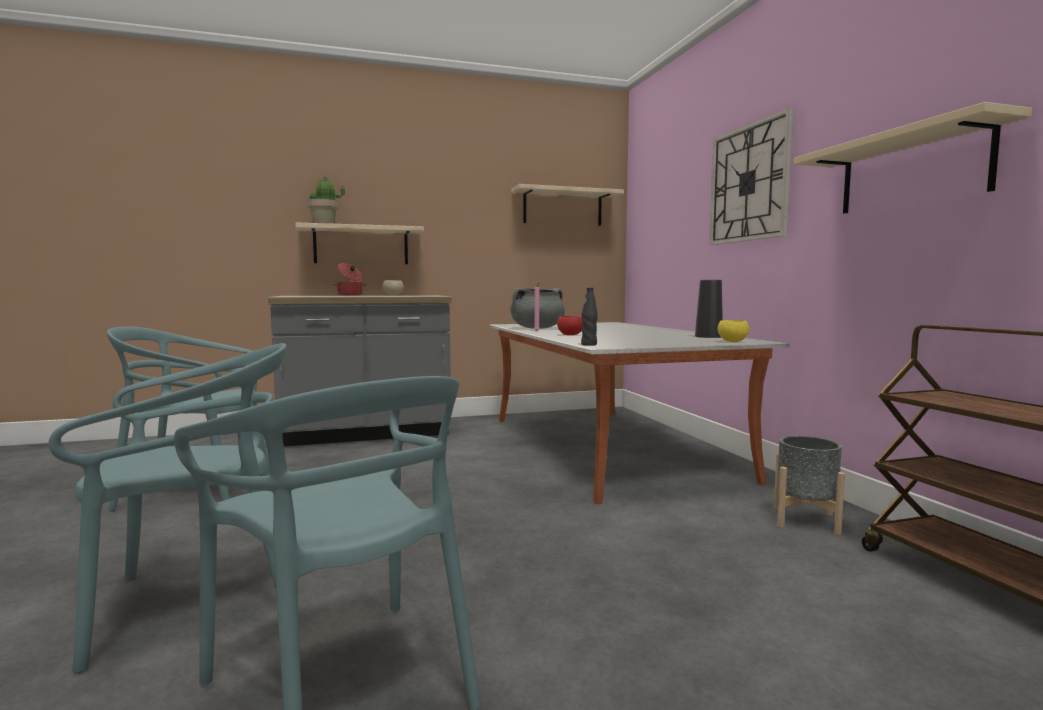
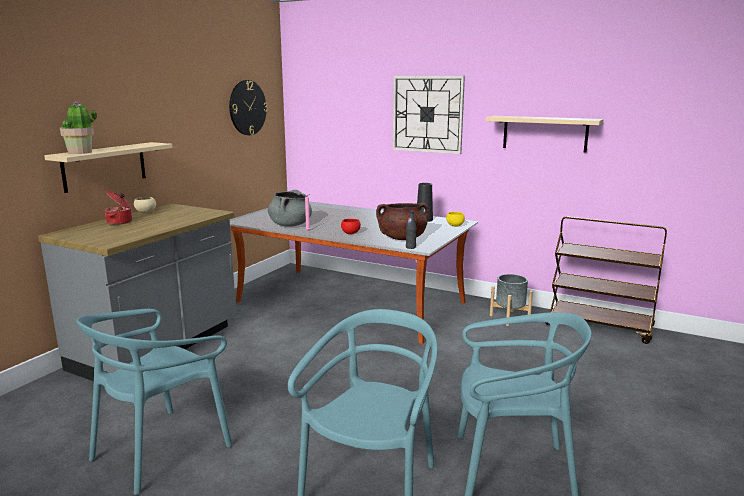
camera: 45 degrees left, 10 degrees up
(562, 207) = (247, 107): beige shelf -> wall clock
(611, 341) = (402, 238): none -> brown cooking pot

